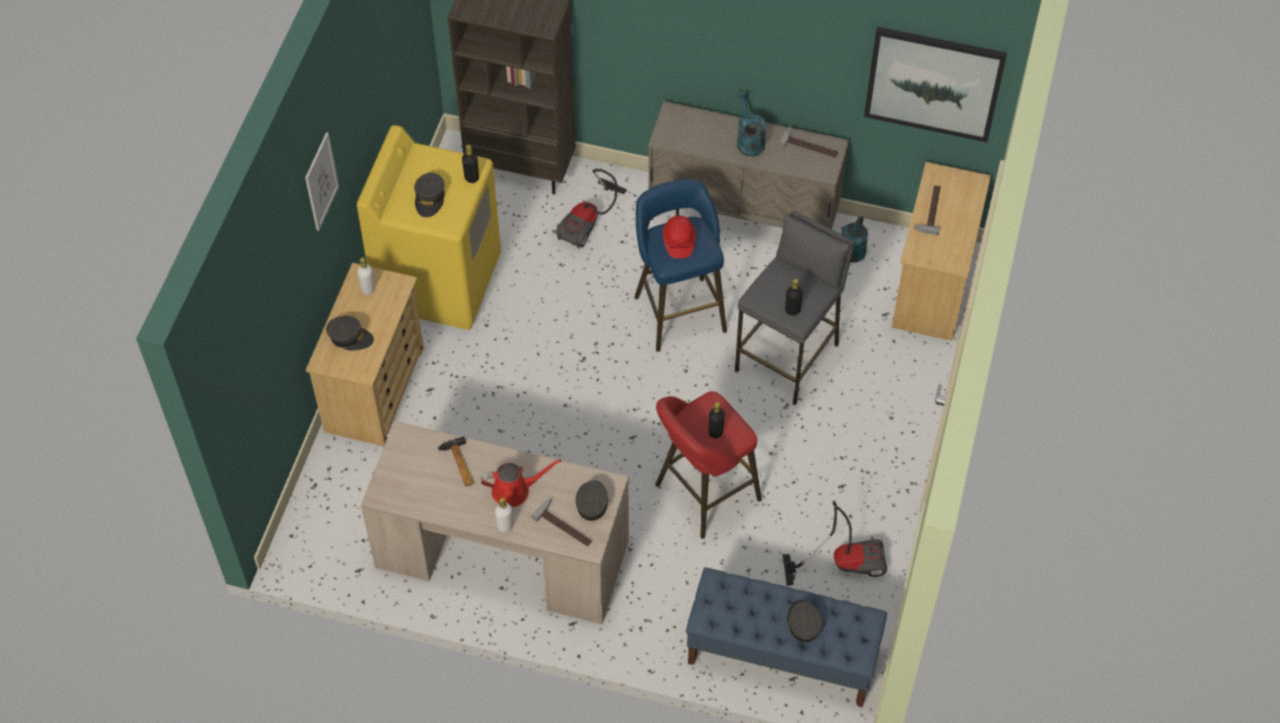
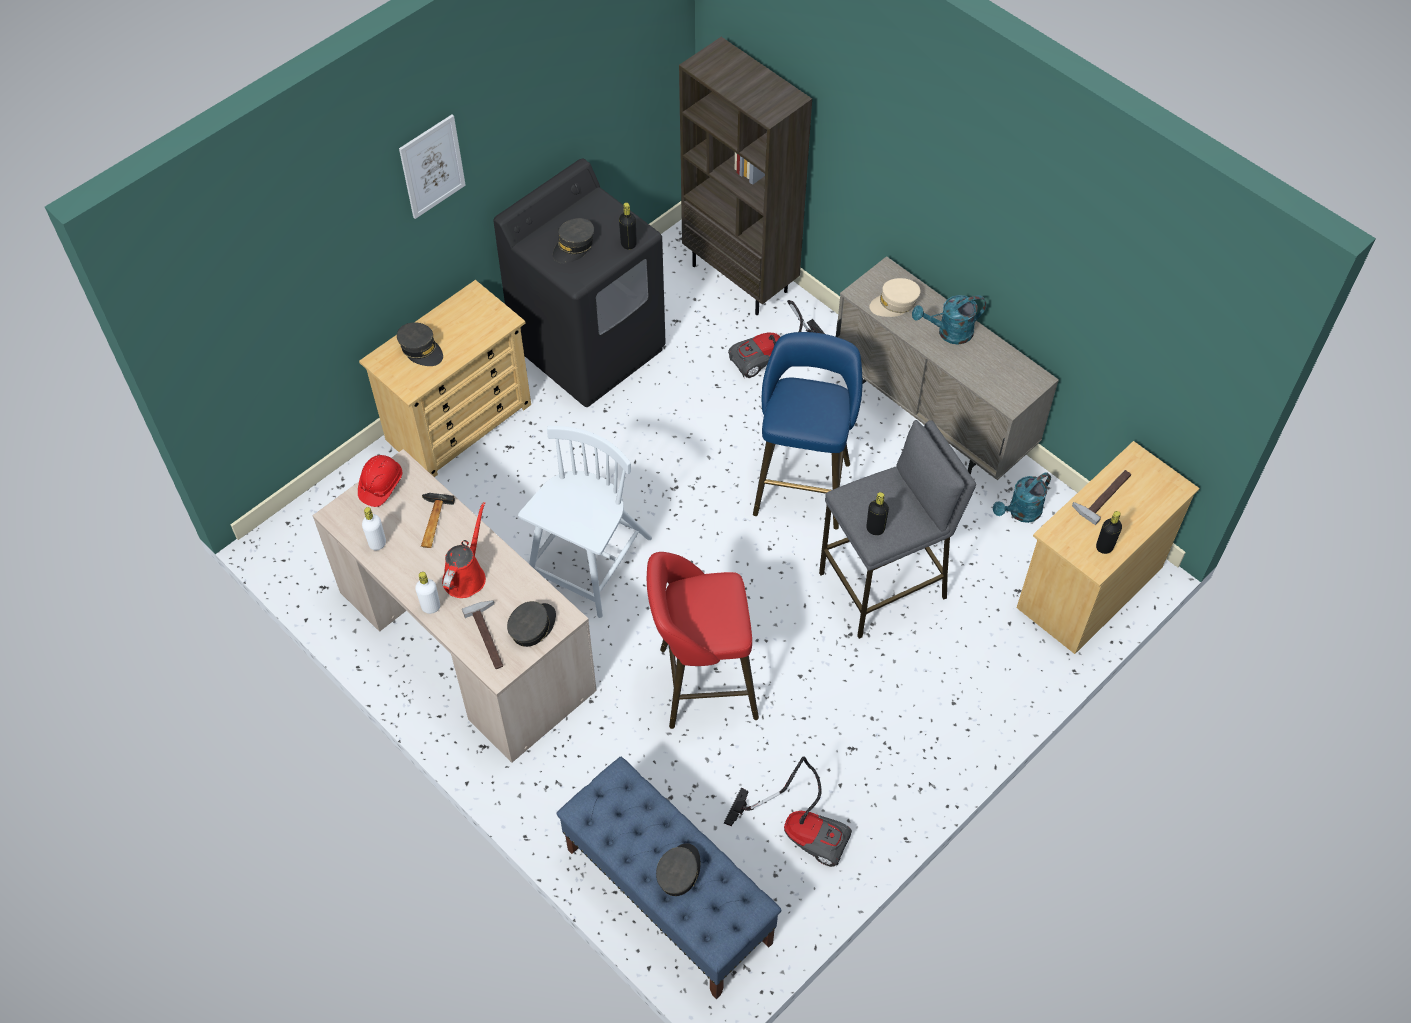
camera: 30 degrees right, 0 degrees up
(368, 289) = (471, 311): white bottle -> white bottle (377, 543)
(439, 281) = (589, 347): yellow washing machine -> black washing machine
(515, 490) = (466, 575): red watering can -> red watering can turned 90 degrees counterclockwise
(556, 448) = (589, 562): none -> white chair
(678, 241) = (806, 403): red hard hat -> red hard hat (381, 485)
(694, 135) = (894, 303): none -> beige cap
(715, 432) = (708, 617): black bottle -> black bottle (1104, 547)
(748, 140) = (949, 333): turquoise watering can -> turquoise watering can turned 120 degrees counterclockwise
(810, 145) = (1012, 367): hammer -> none
(934, 83) = (1161, 347): picture -> none

